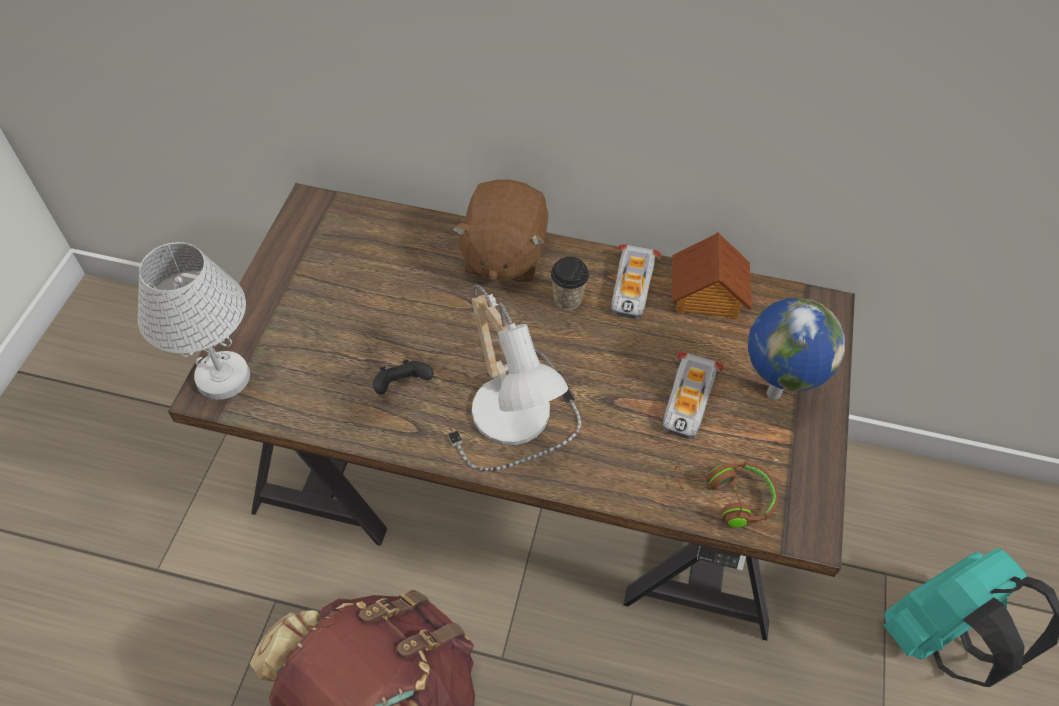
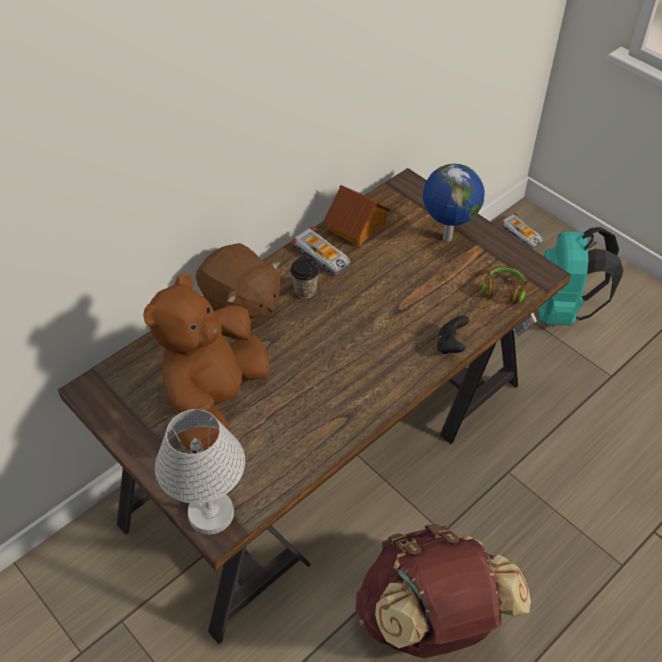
camera: 55 degrees left, 5 degrees down
(363, 303) = (215, 399): none -> brown plush toy
(403, 386) = (305, 408): black game controller -> black game controller (451, 345)
(520, 412) = (373, 357): table lamp -> none
(688, 401) = (424, 276): toy car -> toy car (522, 235)

